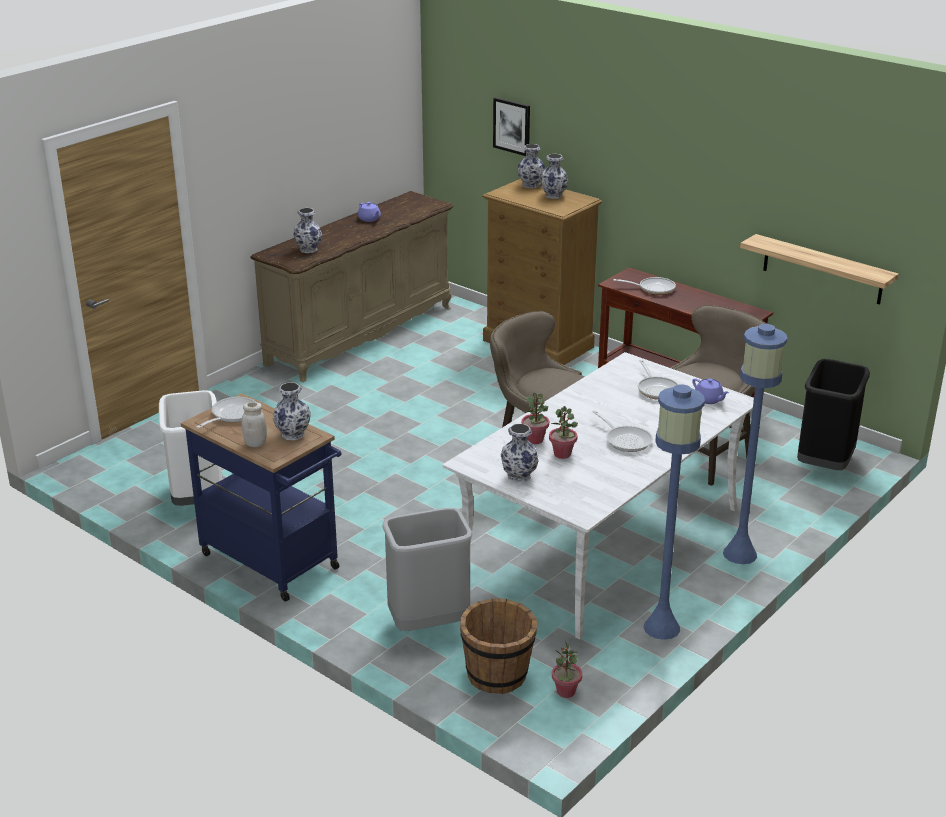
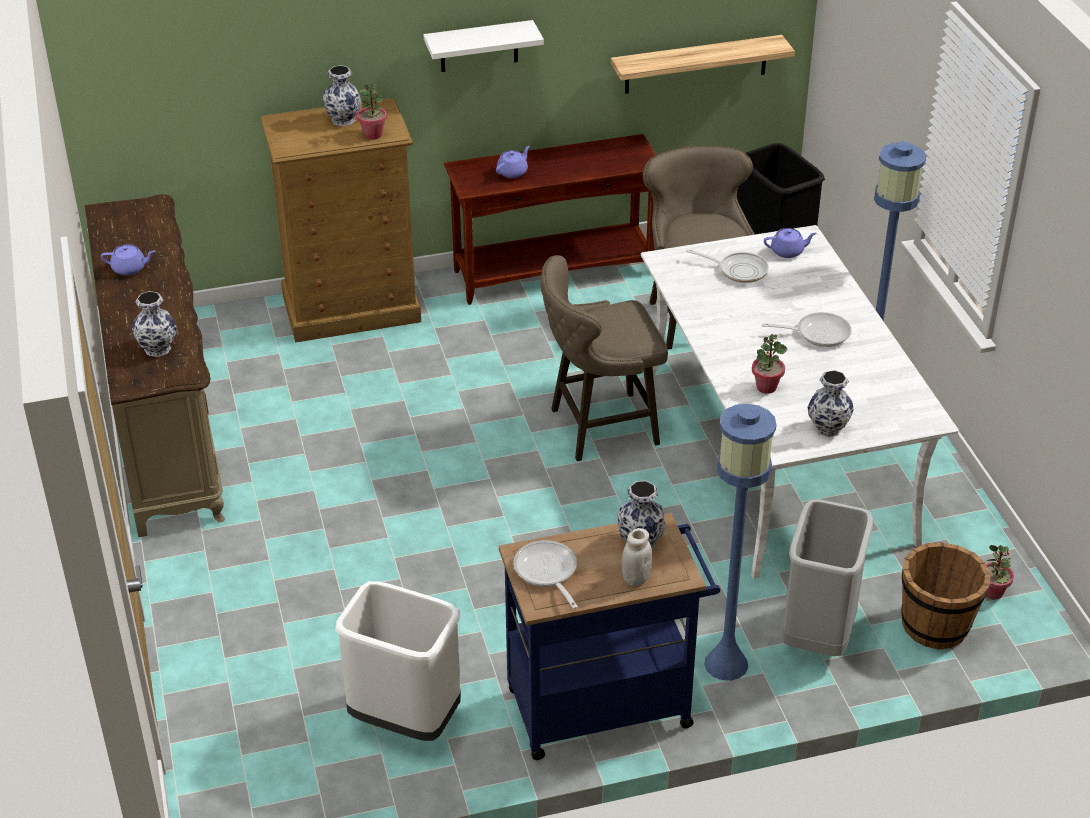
camera: 55 degrees left, 10 degrees up
(512, 126) = (230, 56): picture -> none
(531, 185) = (294, 120): vase -> none
(562, 454) = (810, 382): potted plant -> potted plant (373, 134)
(653, 289) = (513, 172): frying pan -> purple teapot
(662, 183) = (479, 46): none -> white shelf
(662, 628) = (943, 486): blue floor lamp -> blue floor lamp (727, 664)

